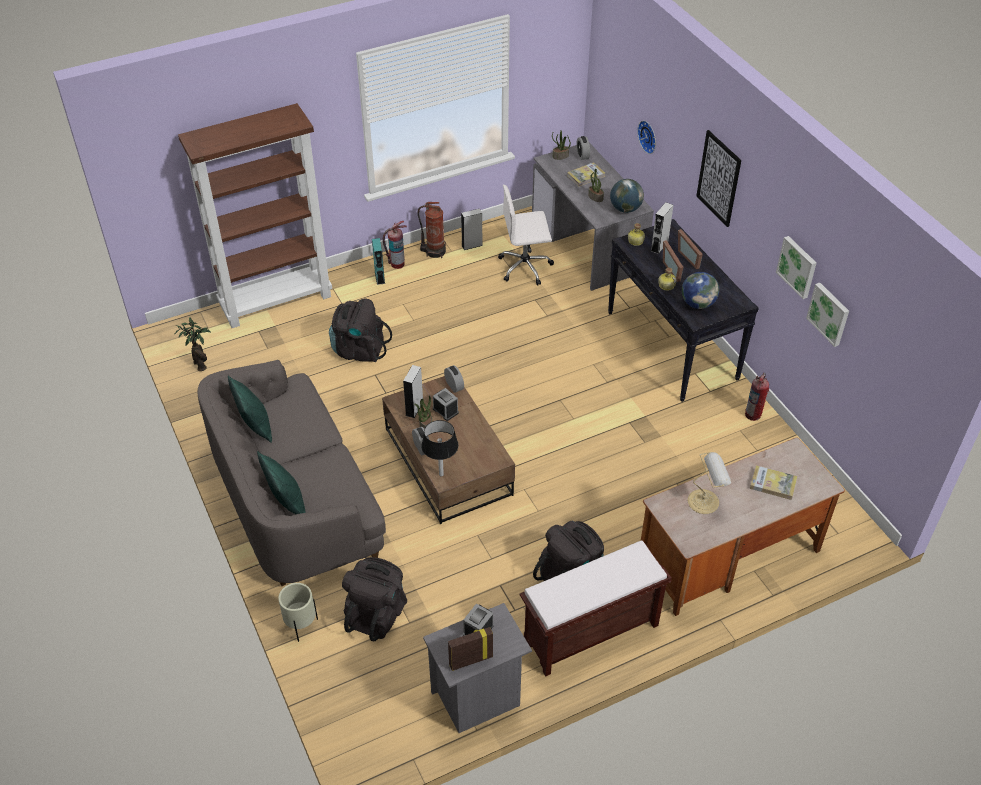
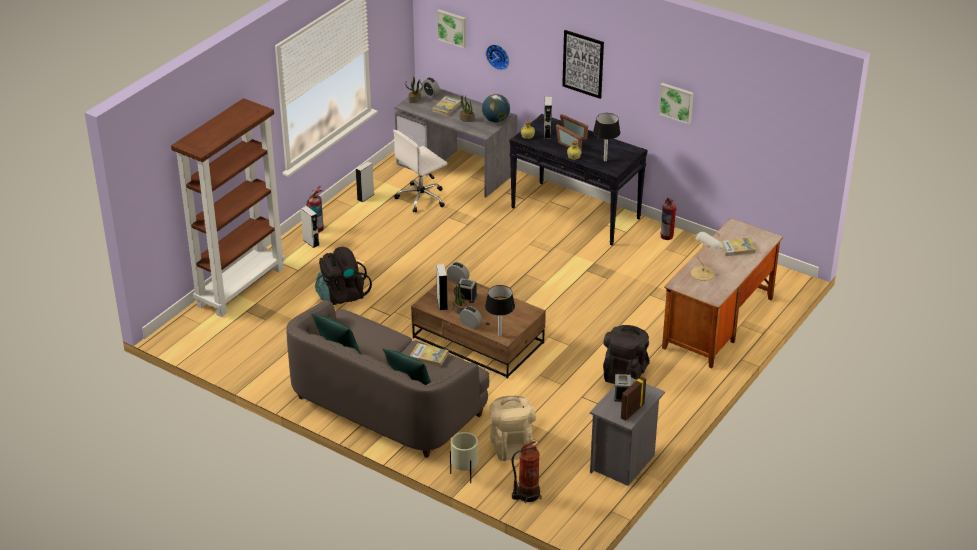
camera: 30 degrees left, 10 degrees down
(200, 363) = (219, 349): potted plant -> none
(335, 472) = (429, 356): none -> book
(377, 613) = (511, 445): black backpack -> beige backpack
(379, 277) = (311, 242): turquoise speaker -> grey speaker
(434, 251) = (338, 210): fire extinguisher -> fire extinguisher (527, 494)
(590, 633) = (665, 399): brown bench -> none
(698, 304) = (605, 160): globe -> black table lamp
(829, 313) = (714, 126): picture -> picture (452, 28)

